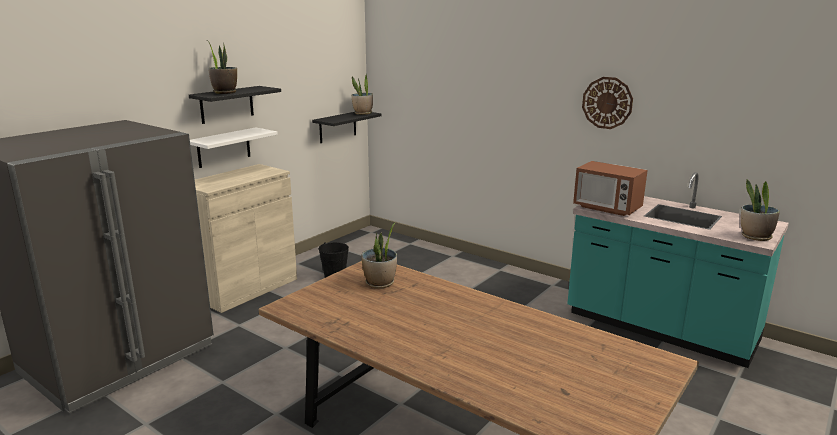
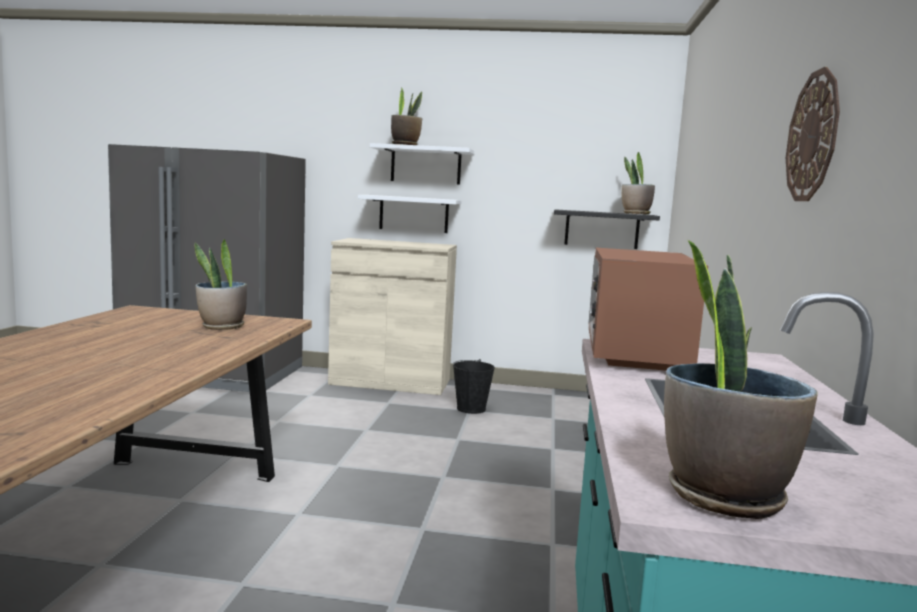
camera: 60 degrees right, 10 degrees down
(227, 104) = (426, 165): black shelf -> white shelf

